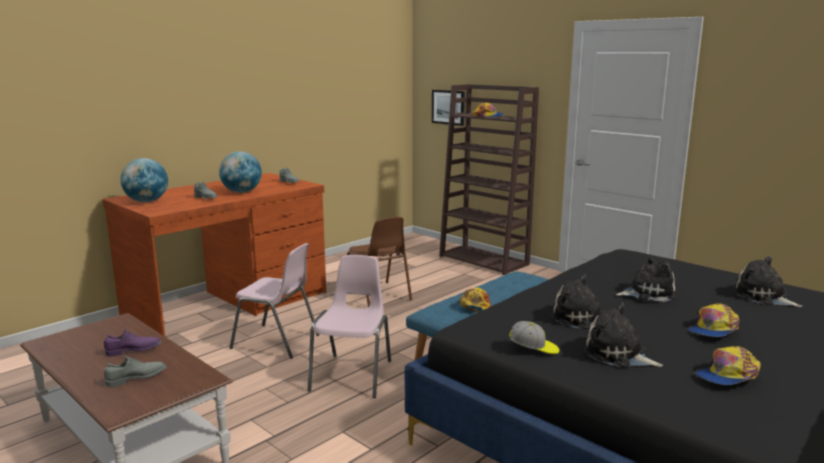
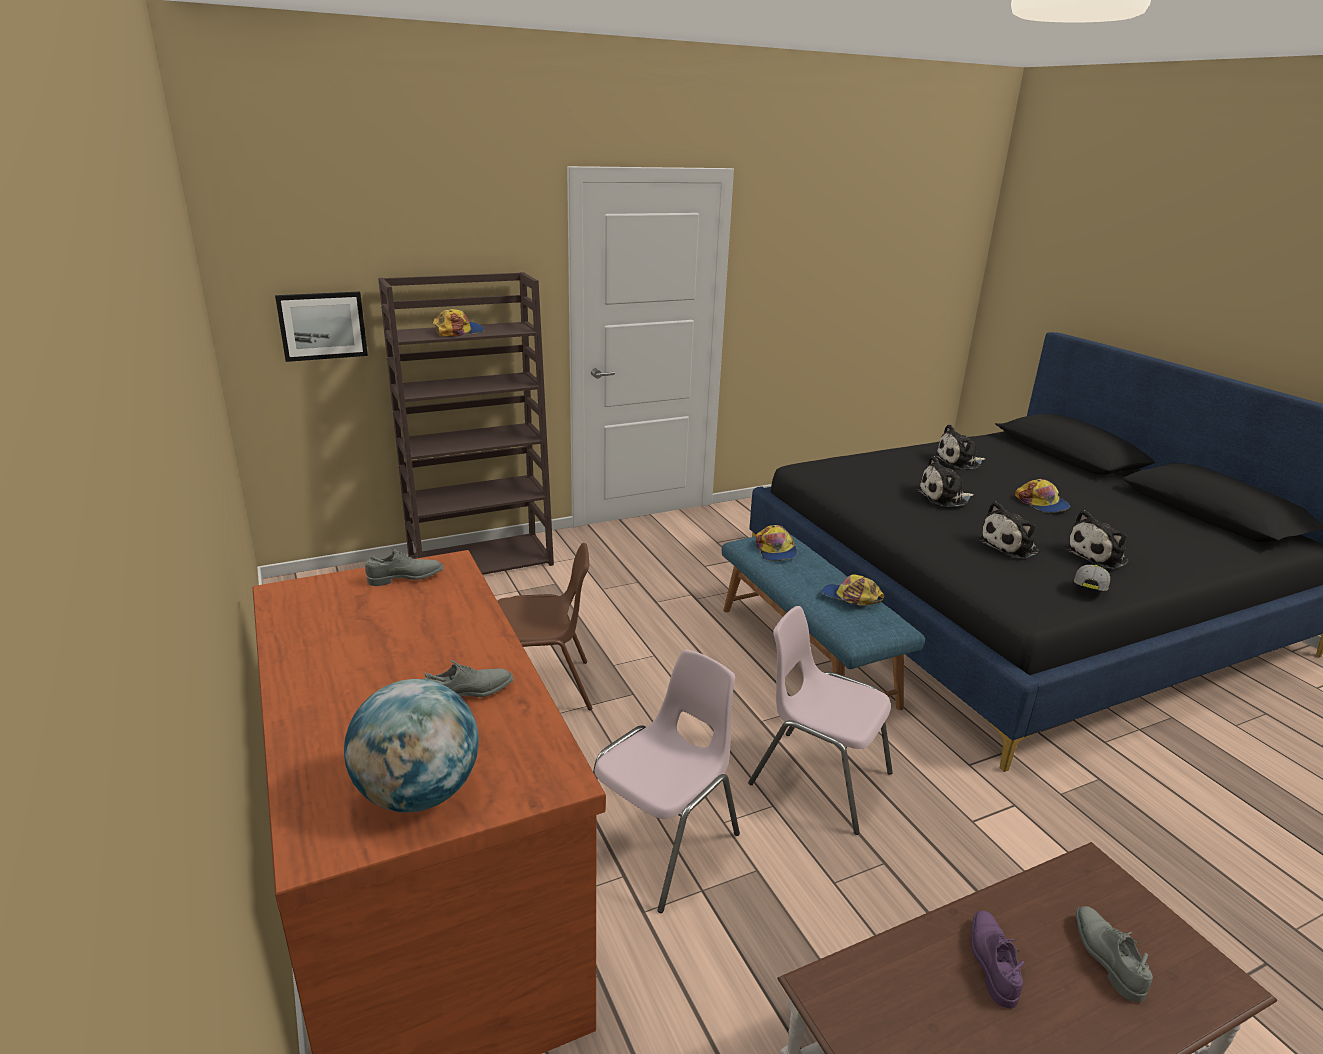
camera: 70 degrees left, 10 degrees up
(241, 192) = (447, 643): globe -> none
(647, 293) = (944, 498): plush toy -> plush toy turned 120 degrees counterclockwise
(727, 376) = (1136, 530): cap -> cap (775, 550)

